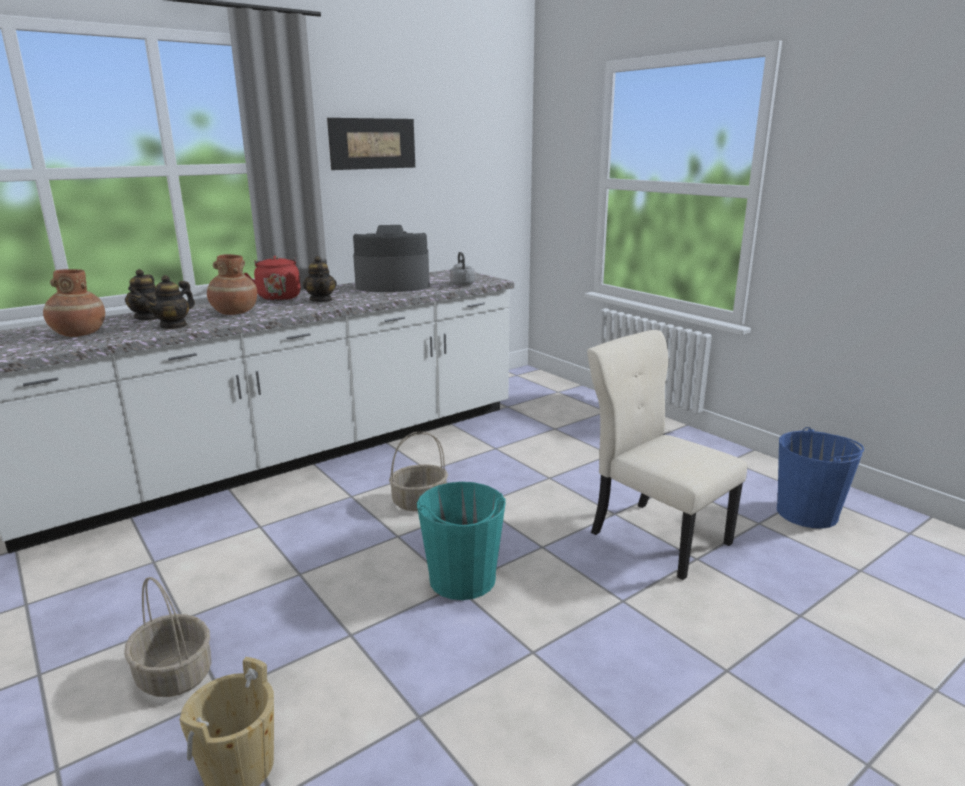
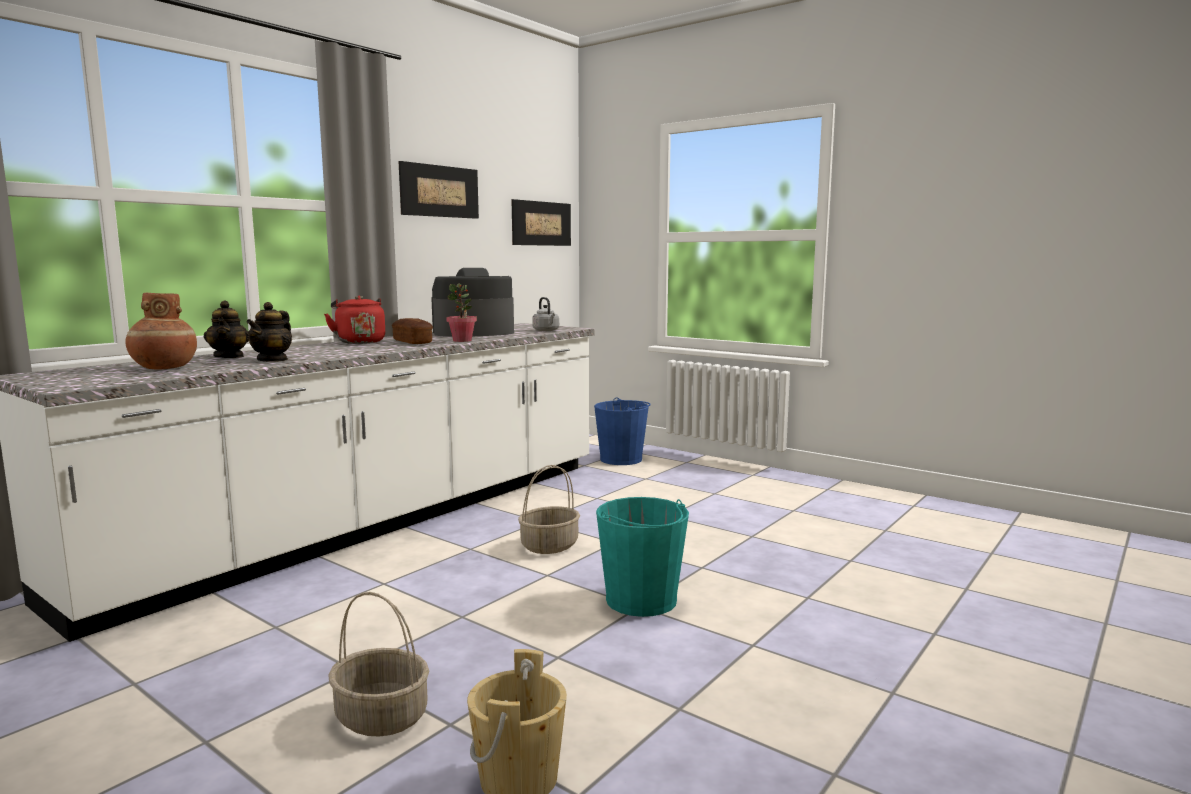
camera: 15 degrees left, 10 degrees down
(234, 312) = (328, 351): brown vase -> none
(321, 300) = (412, 342): teapot -> bread
(366, 300) = (462, 340): none -> potted plant
(487, 166) = (541, 223): none -> picture
(655, 536) = (801, 548): beige chair -> none
(807, 513) = (920, 519): blue bucket -> blue bucket (621, 459)

